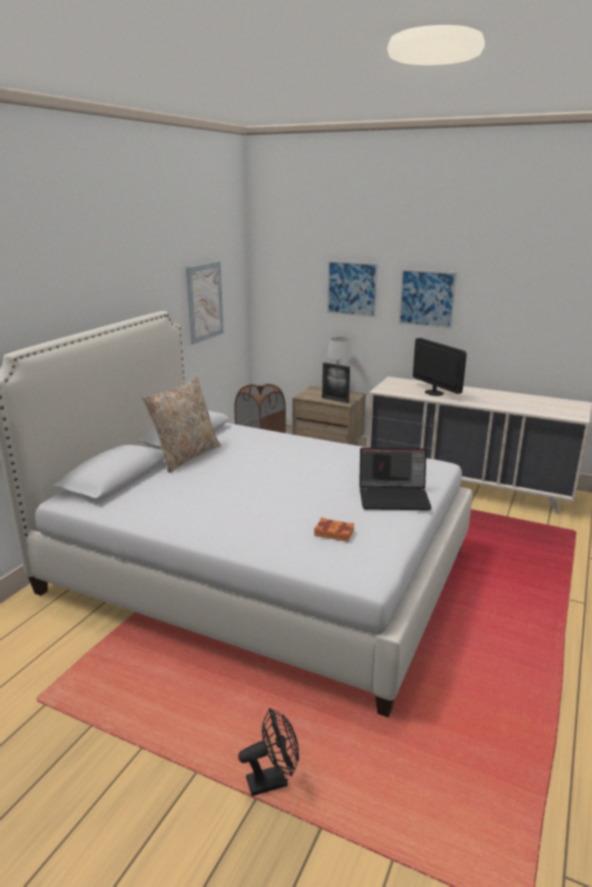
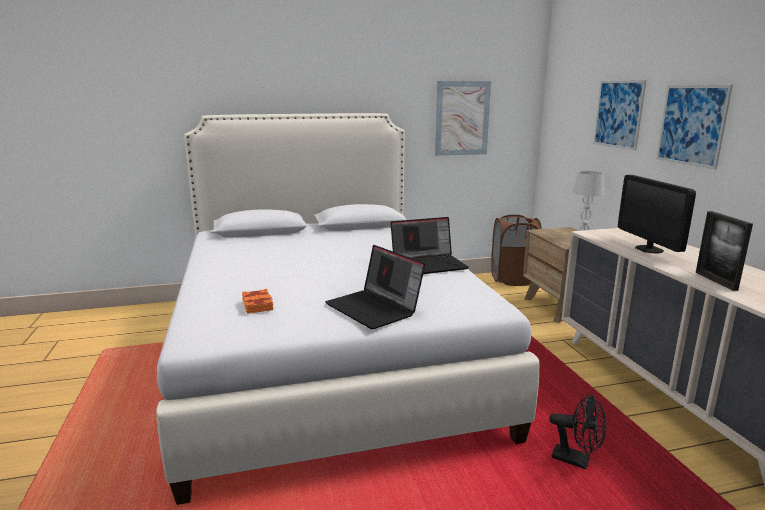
camera: 50 degrees right, 5 degrees down
(186, 456) = (326, 233): beige pillow -> none
(273, 780) = (62, 473): black fan -> black fan (577, 461)
(334, 451) = (429, 264): none -> laptop
(335, 400) = (564, 241): picture frame -> picture frame (715, 281)
(434, 393) = (649, 249): monitor -> monitor turned 150 degrees clockwise

